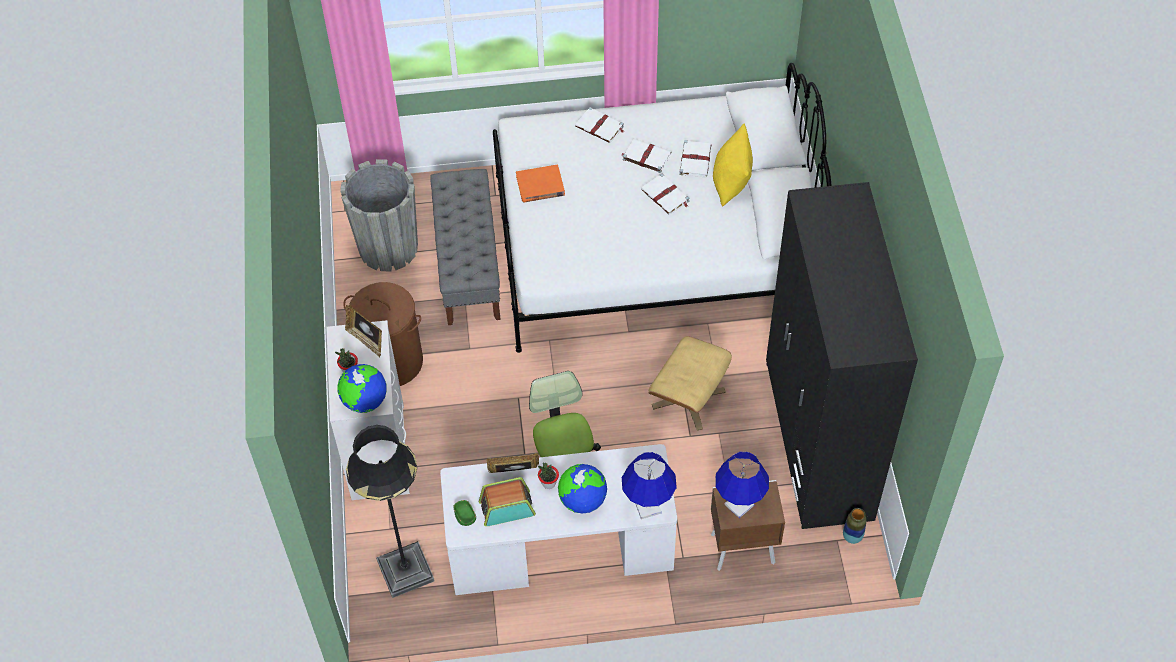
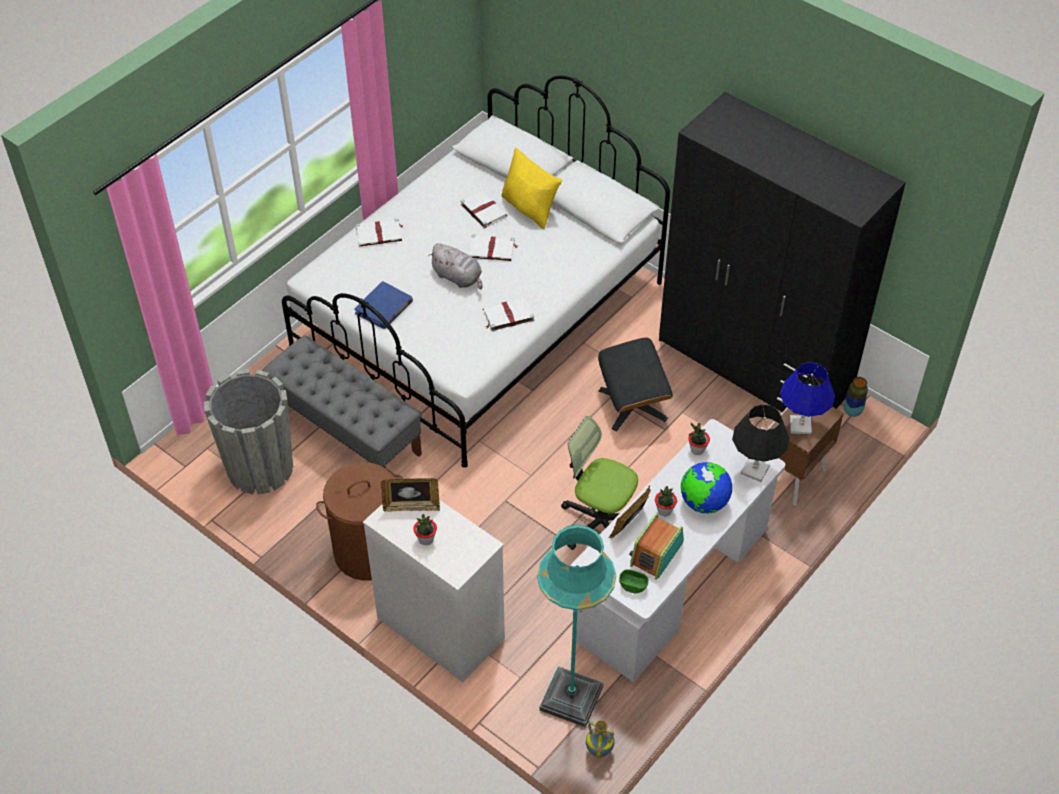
camera: 45 degrees left, 5 degrees down
(365, 401) = (468, 552): globe -> none
(384, 620) = (599, 749): none -> vase
(405, 571) = (571, 698): black floor lamp -> turquoise floor lamp
(540, 186) = (384, 307): orange book -> blue book
(616, 200) = (458, 278): none -> grey plush toy
(625, 458) = (697, 449): none -> potted plant
(646, 156) = (442, 232): white book -> white book (507, 315)
(648, 507) = (755, 470): blue table lamp -> black table lamp
(689, 399) = (633, 404): beige ottoman -> black ottoman

